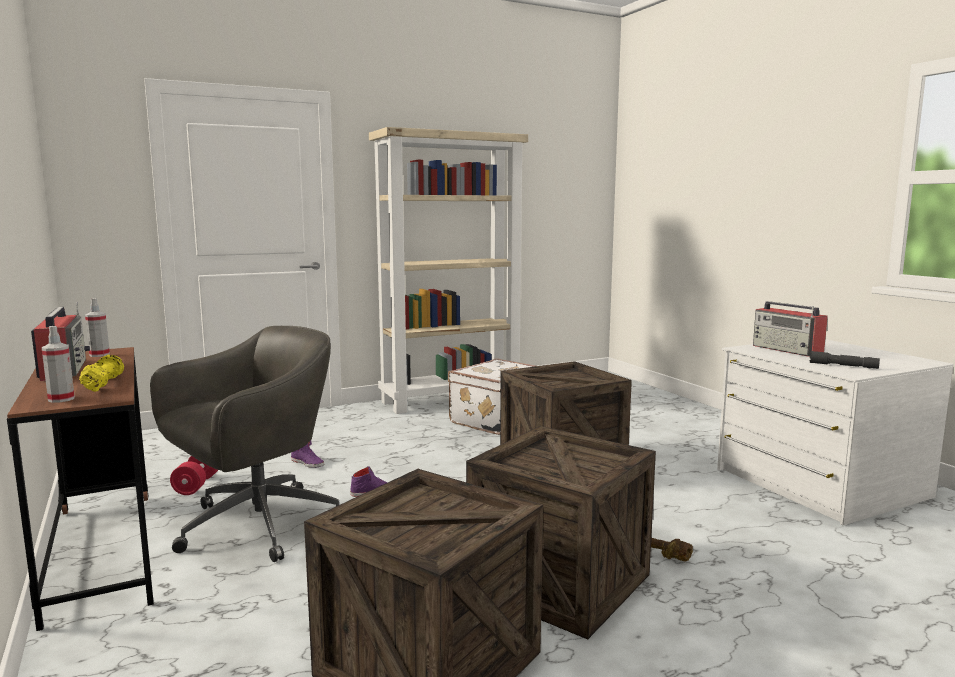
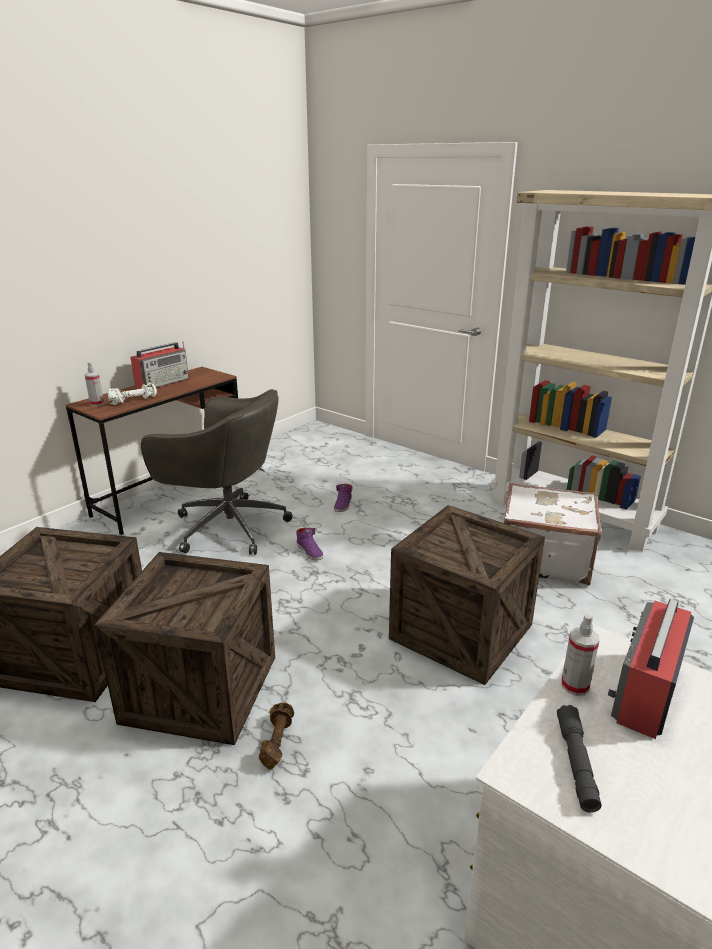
camera: 65 degrees right, 15 degrees up
(99, 355) = (206, 377): spray bottle -> spray bottle (575, 685)
(102, 384) = (133, 400): yellow dumbbell -> white dumbbell
(197, 484) = (275, 483): red dumbbell -> none

